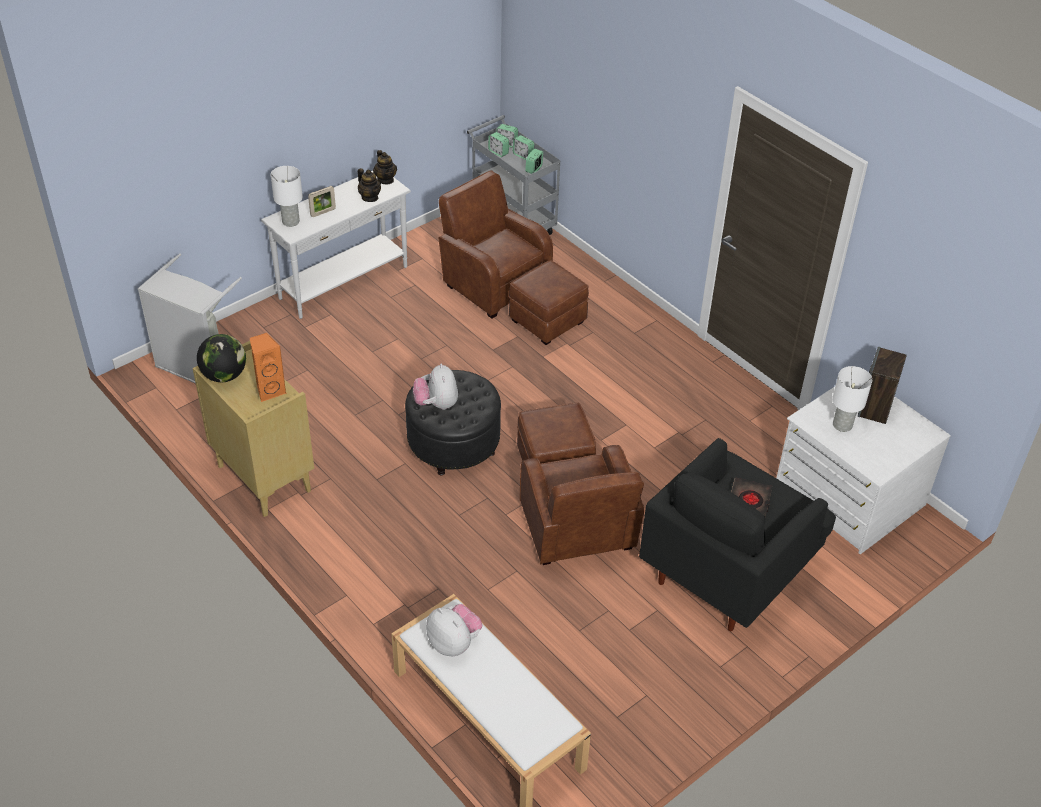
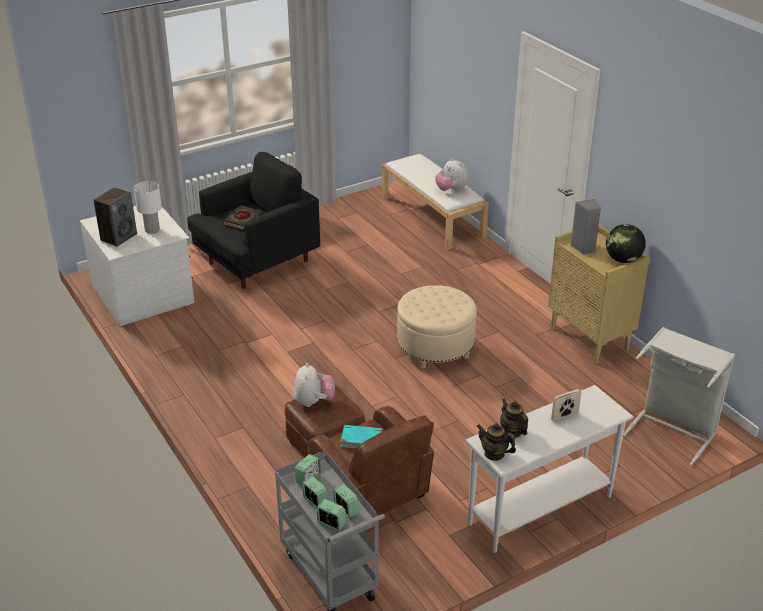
camera: 170 degrees left, 10 degrees down
(270, 390) = (584, 248): orange speaker -> grey speaker
(291, 222) = (598, 409): white table lamp -> none
(385, 180) = (494, 454): teapot -> teapot turned 45 degrees counterclockwise
(436, 404) = (450, 302): plush toy -> plush toy (314, 401)
(453, 445) = (435, 348): black ottoman -> beige ottoman
(506, 252) = (361, 439): none -> turquoise book
(570, 509) = (353, 302): brown armchair -> none

